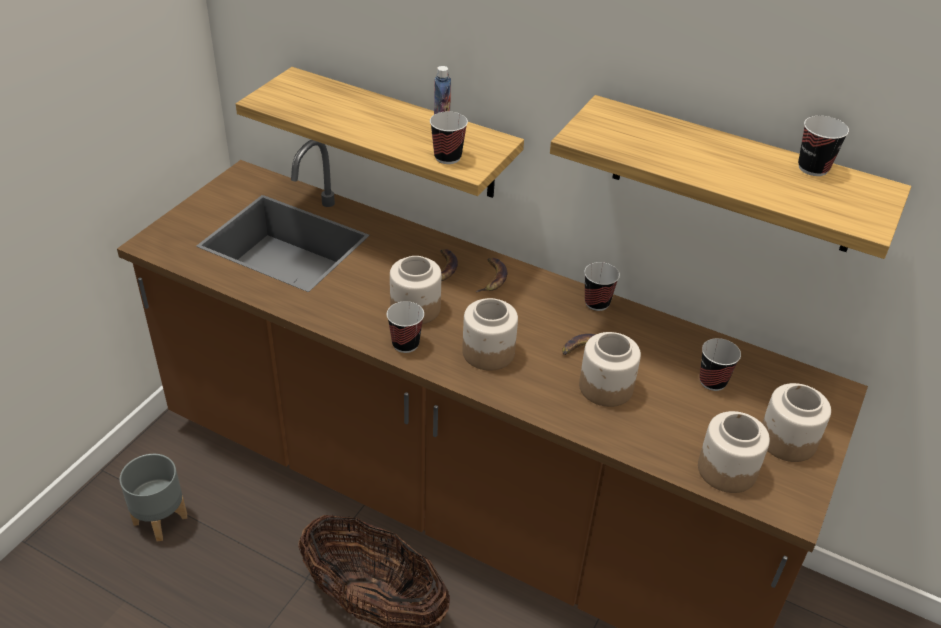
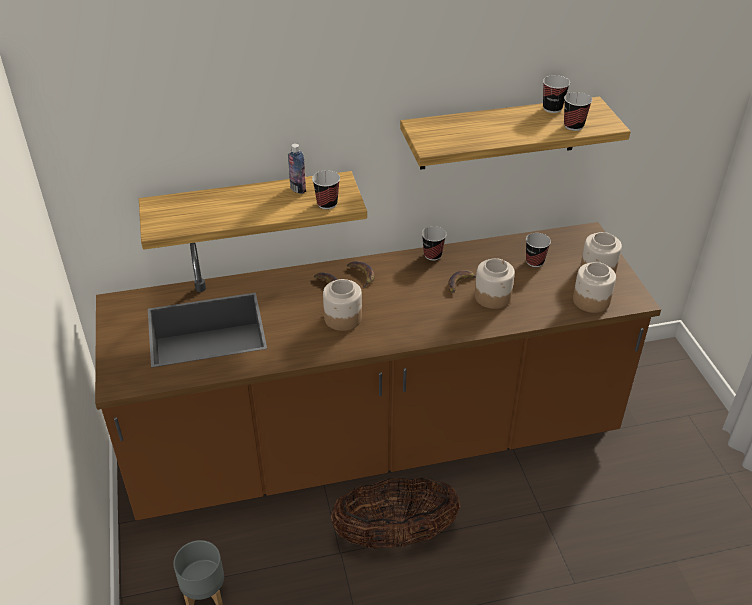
camera: 40 degrees left, 0 degrees up
(405, 344) = (365, 341): cup -> cup (573, 126)
(487, 352) = (413, 317): jar -> none

